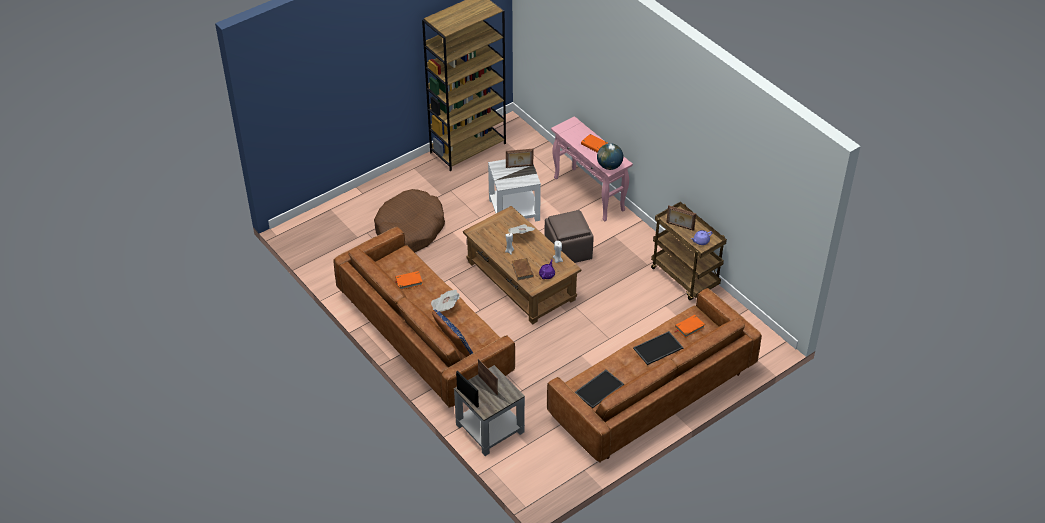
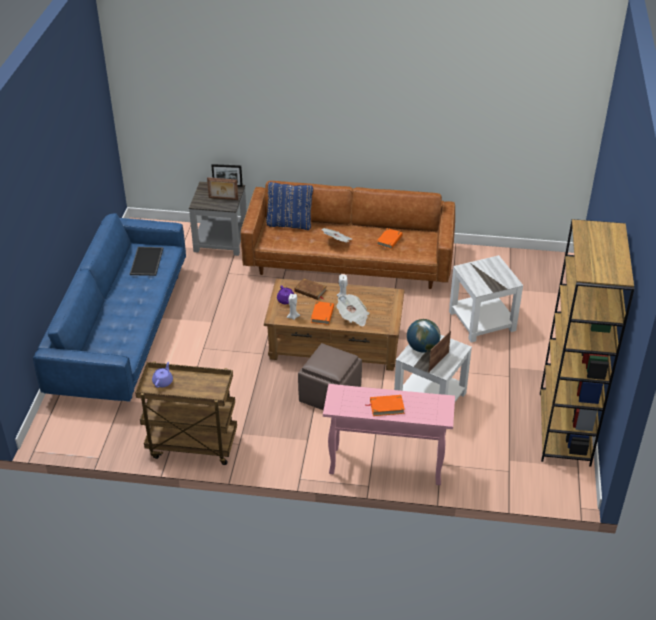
camera: 135 degrees right, 5 degrees down
(409, 230) = (483, 321): brown dog bed -> white side table
(609, 166) = (341, 394): globe -> globe (422, 348)
(652, 394) = (121, 331): brown sofa -> blue sofa
(658, 349) = (128, 314): tray -> none
(680, 226) = (199, 382): picture frame -> none
(689, 327) = (117, 347): orange book -> orange book (322, 314)

